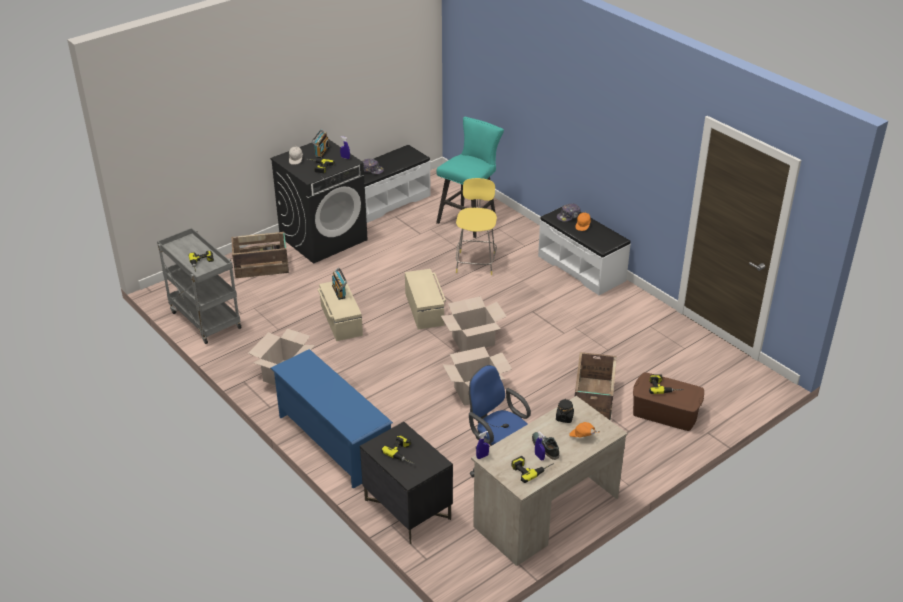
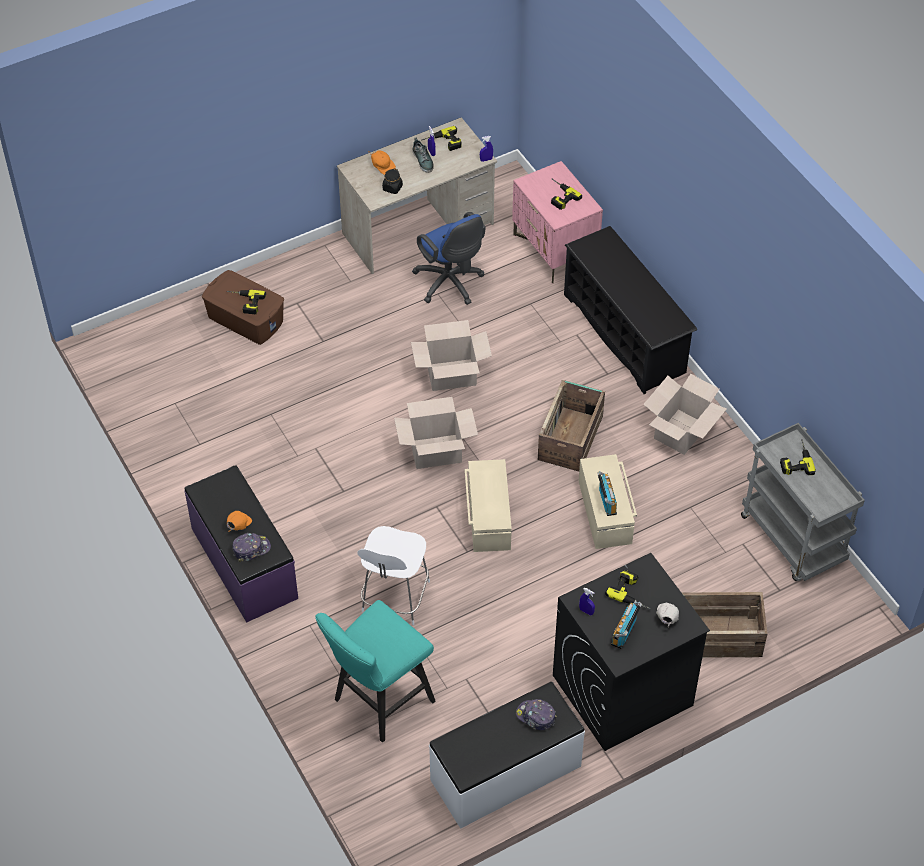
camera: 170 degrees left, 15 degrees up
(333, 441) = (625, 334): blue shoe rack -> black shoe rack
(407, 509) = (555, 250): black nightstand -> pink nightstand
(476, 262) = (394, 599): yellow stool -> white stool
(582, 268) = (243, 563): white bench -> purple bench
(593, 399) = (319, 347): crate -> crate (571, 437)

